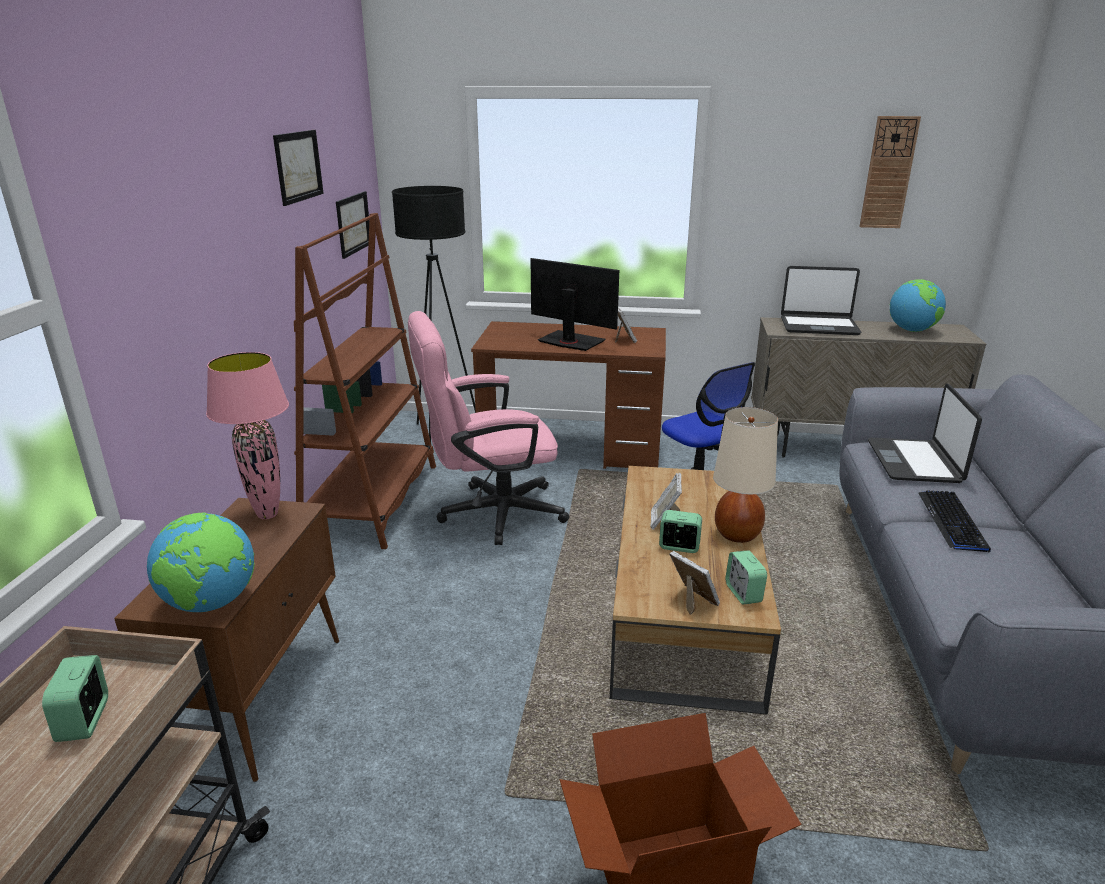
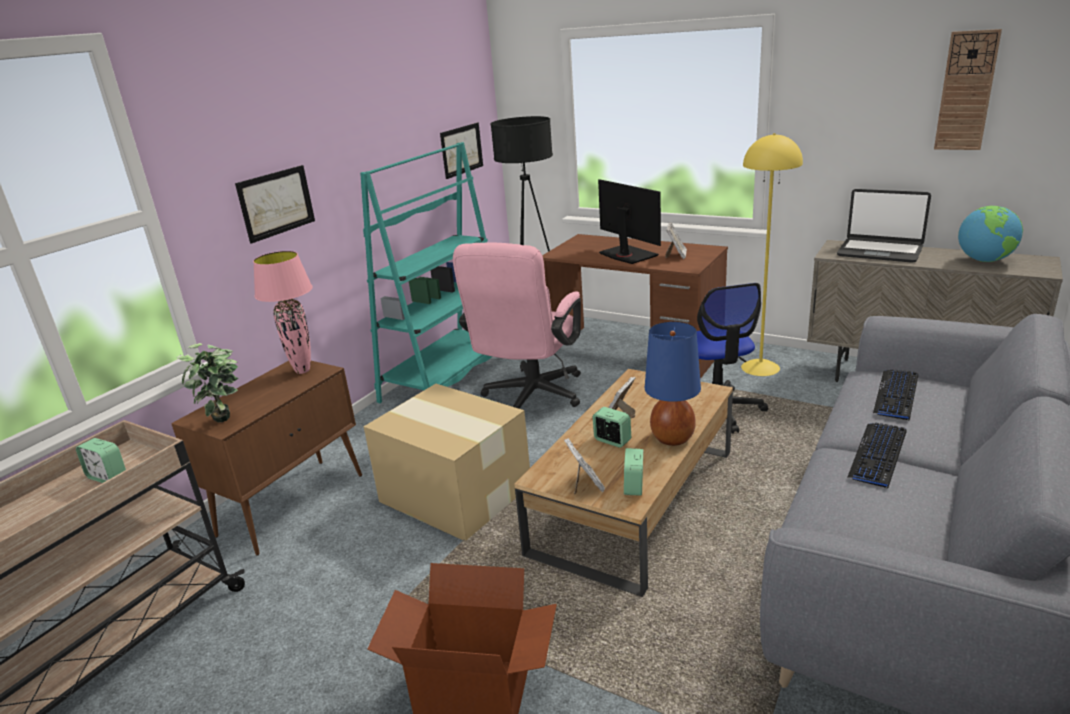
camera: 25 degrees right, 0 degrees up
(85, 720) = (107, 476): alarm clock -> alarm clock turned 75 degrees counterclockwise
(211, 603) = (226, 423): globe -> potted plant
(298, 166) = (396, 107): picture -> picture (276, 203)
(373, 502) = (448, 378): brown bookcase -> turquoise bookcase
(476, 640) = (454, 492): none -> cardboard box
(490, 513) = (530, 398): pink office chair -> pink office chair turned 75 degrees counterclockwise
(705, 451) = (760, 367): none -> yellow floor lamp
(737, 534) = (672, 438): beige table lamp -> blue table lamp
(915, 462) = (896, 395): laptop -> keyboard

